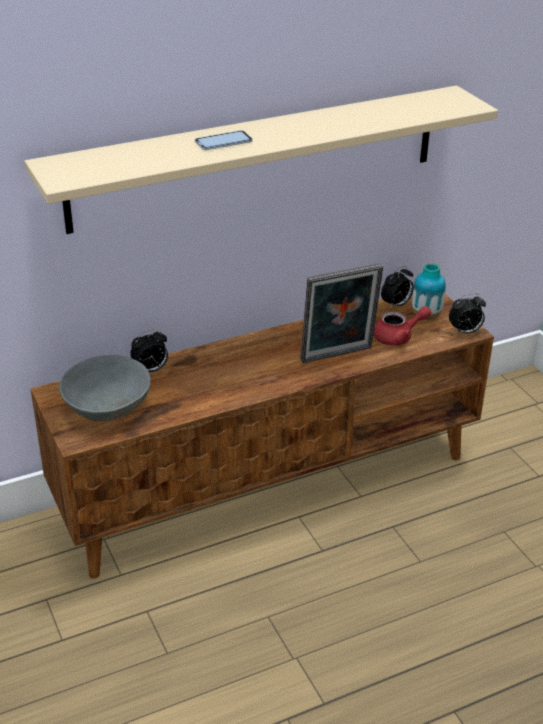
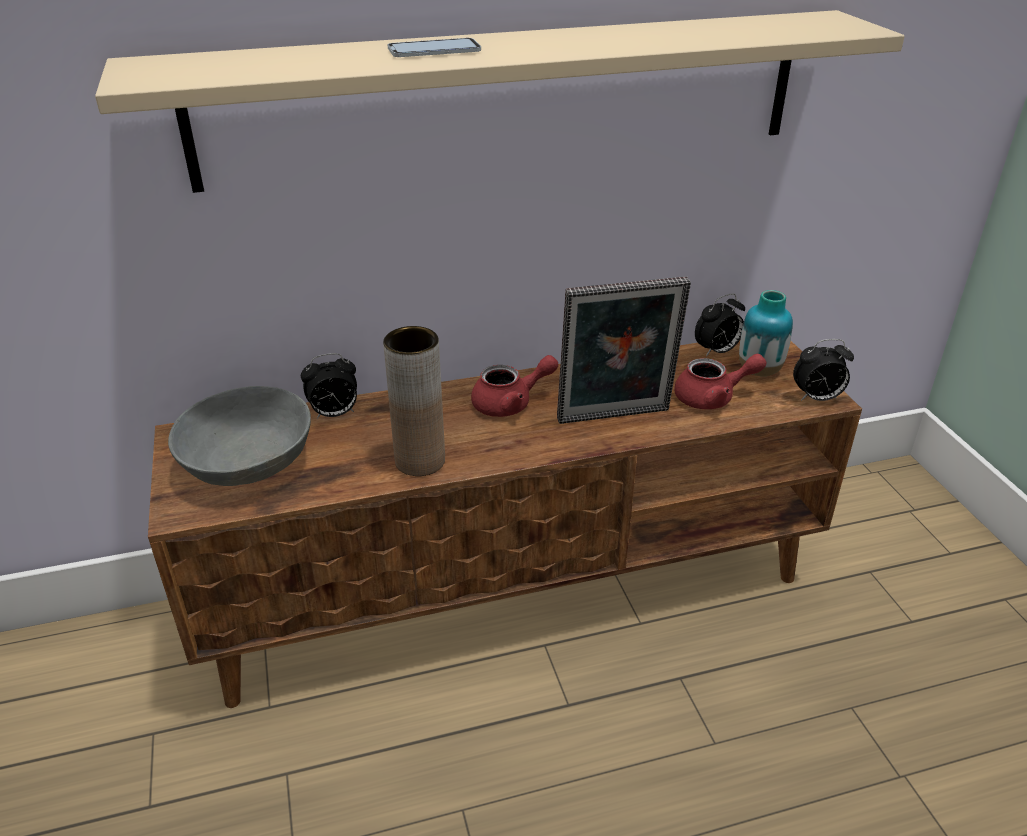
camera: 10 degrees right, 0 degrees up
(219, 395) = (420, 461): none -> brown vase
(267, 352) = (510, 403): none -> red teapot

